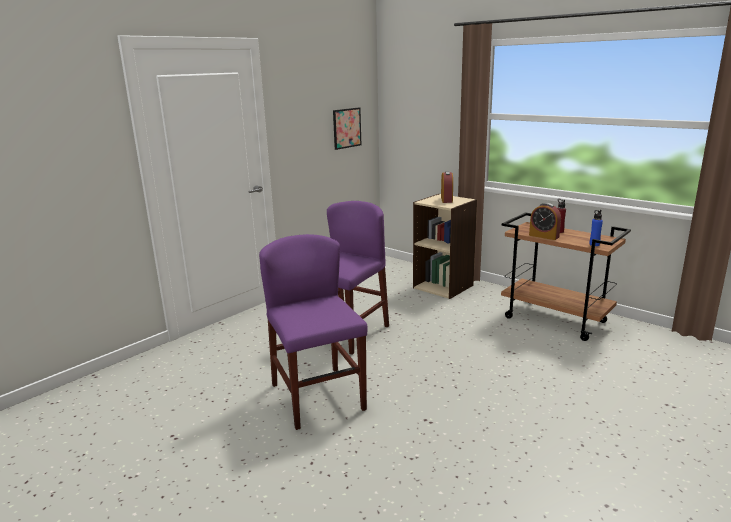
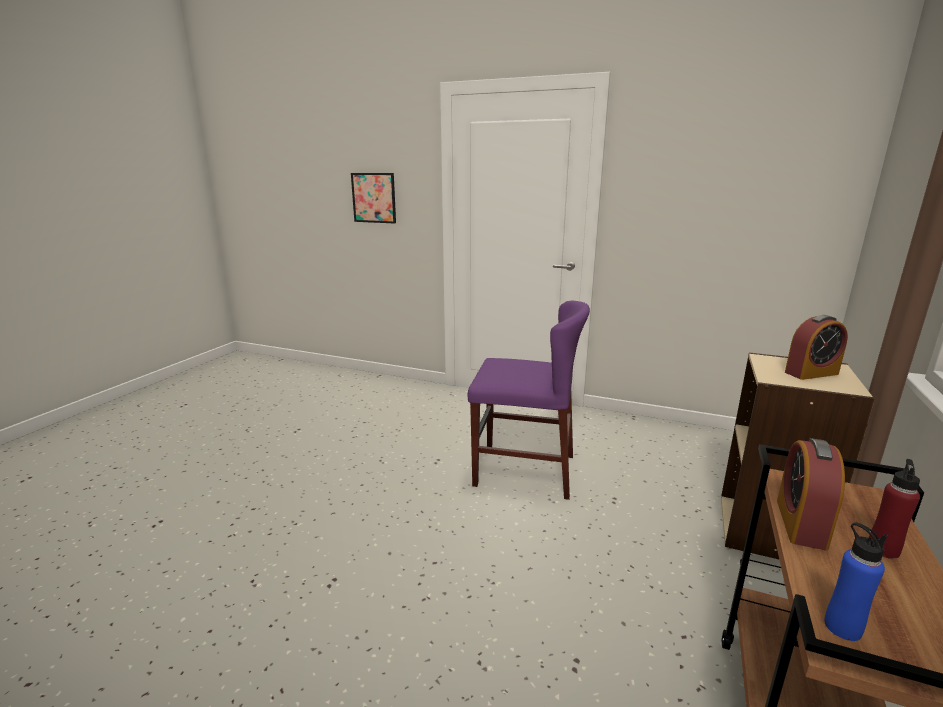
camera: 70 degrees right, 0 degrees up
(317, 397) = (370, 484): purple chair -> none
(347, 128) = (769, 213): picture -> picture (374, 198)

